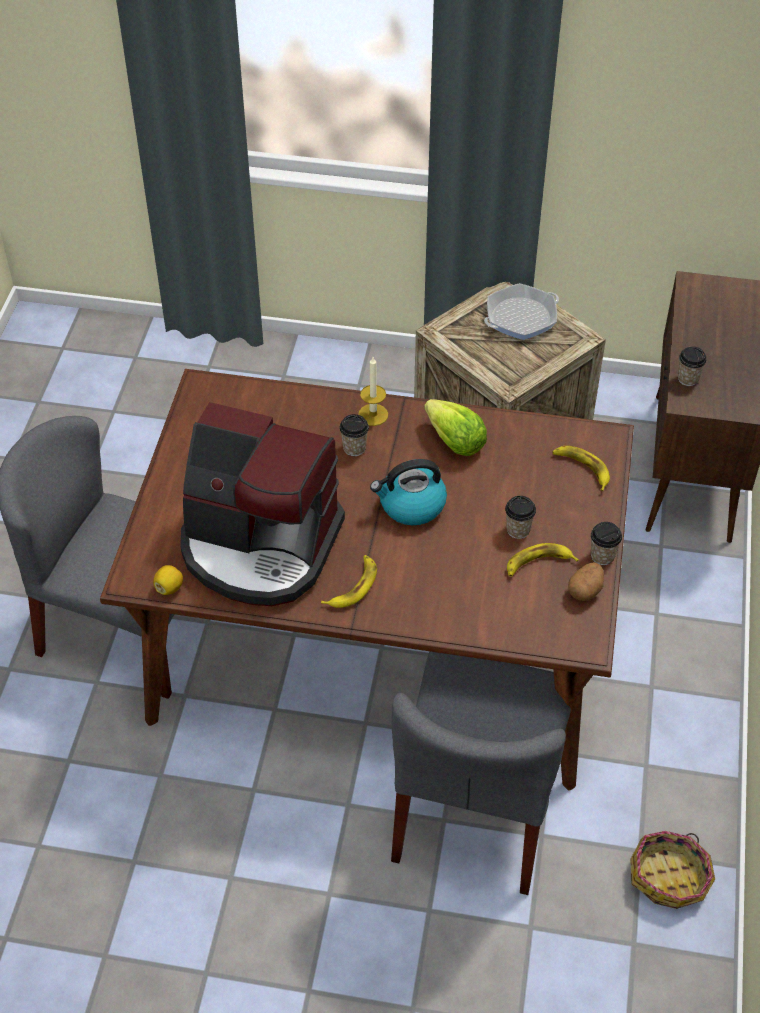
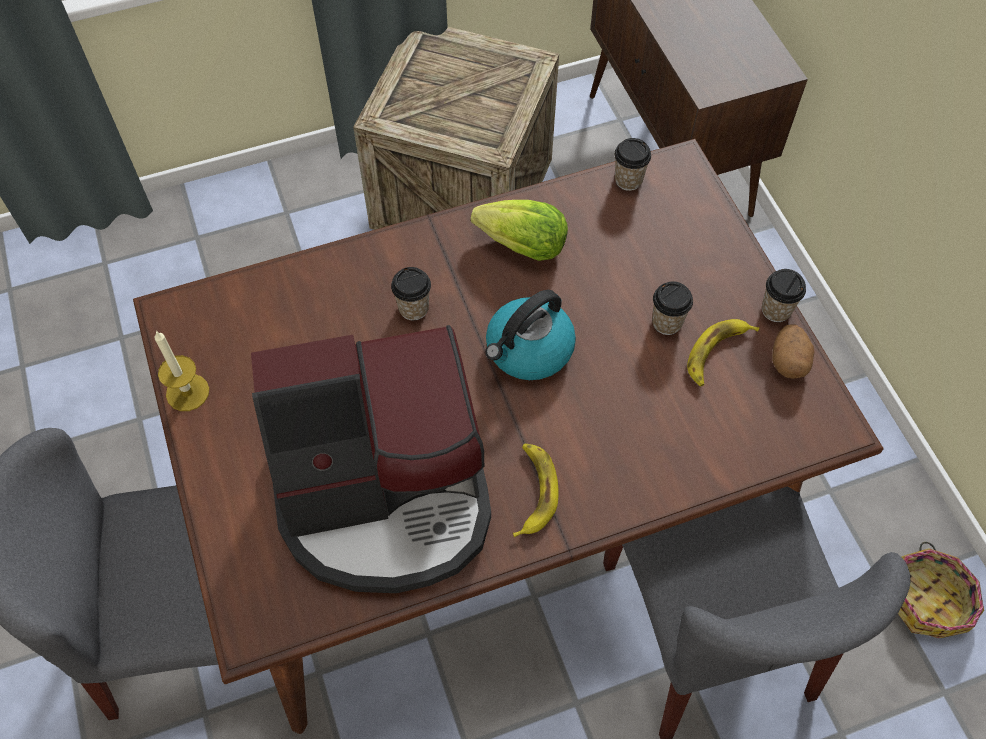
camera: 30 degrees left, 10 degrees up
(169, 587) = (307, 616): lemon -> none
(373, 414) = (407, 255): candle -> candle (187, 392)
(521, 317) = (457, 65): frying pan -> none
(582, 468) = (681, 214): banana -> none
(688, 379) = (693, 62): cup -> cup (628, 180)

